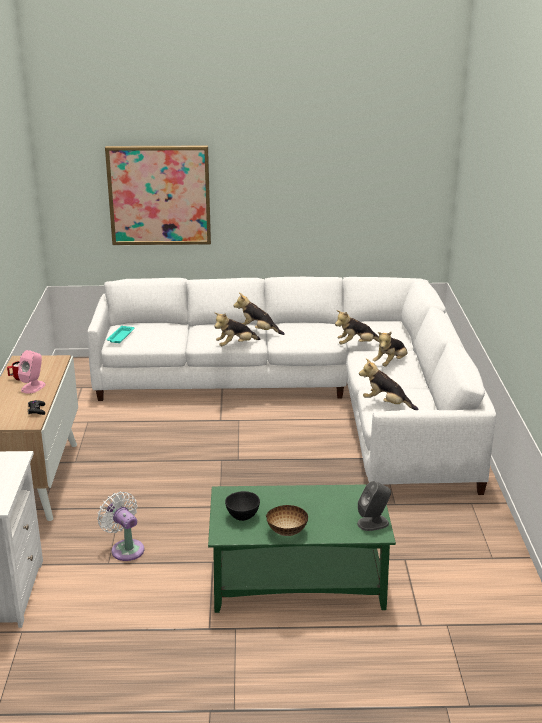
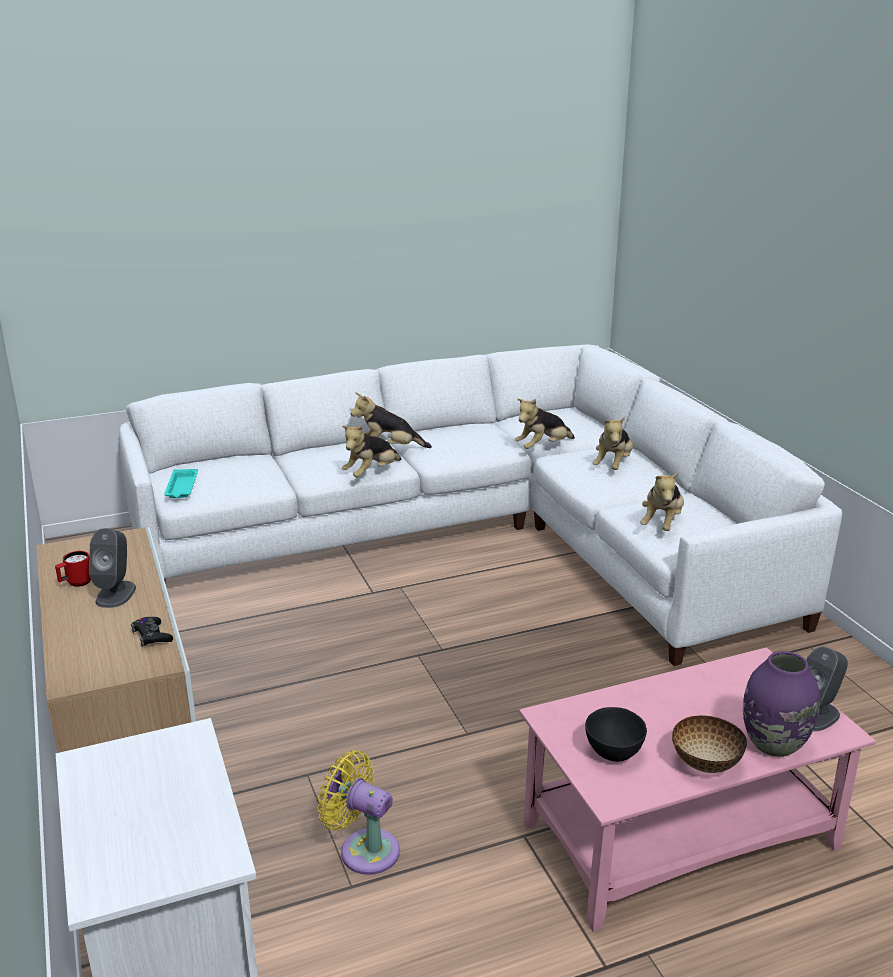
camera: 20 degrees left, 0 degrees up
(33, 387) = (116, 594): pink speaker -> grey speaker
(125, 548) = (364, 849): white fan -> yellow fan
(159, 195) = (201, 255): picture -> none
(299, 581) = (681, 834): green coffee table -> pink coffee table
(333, 531) = (773, 744): none -> purple vase
(386, 404) = (662, 523): plush toy -> plush toy turned 75 degrees counterclockwise

